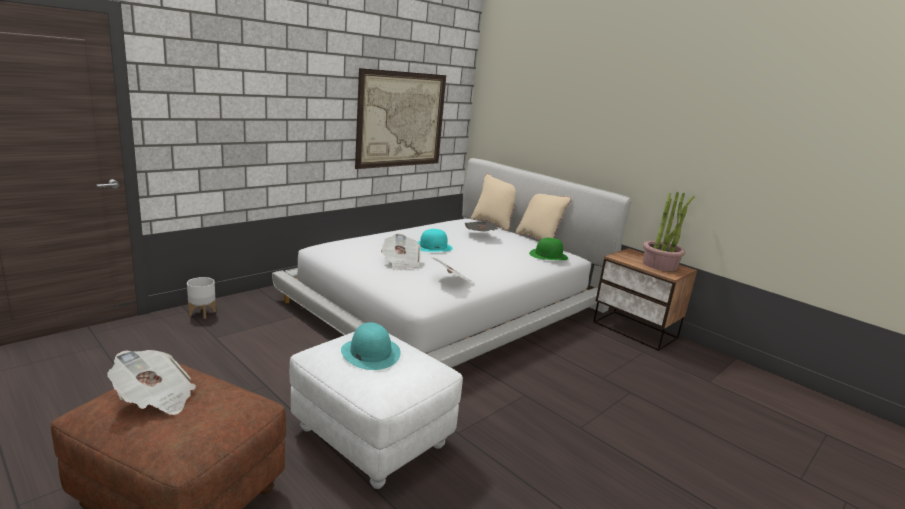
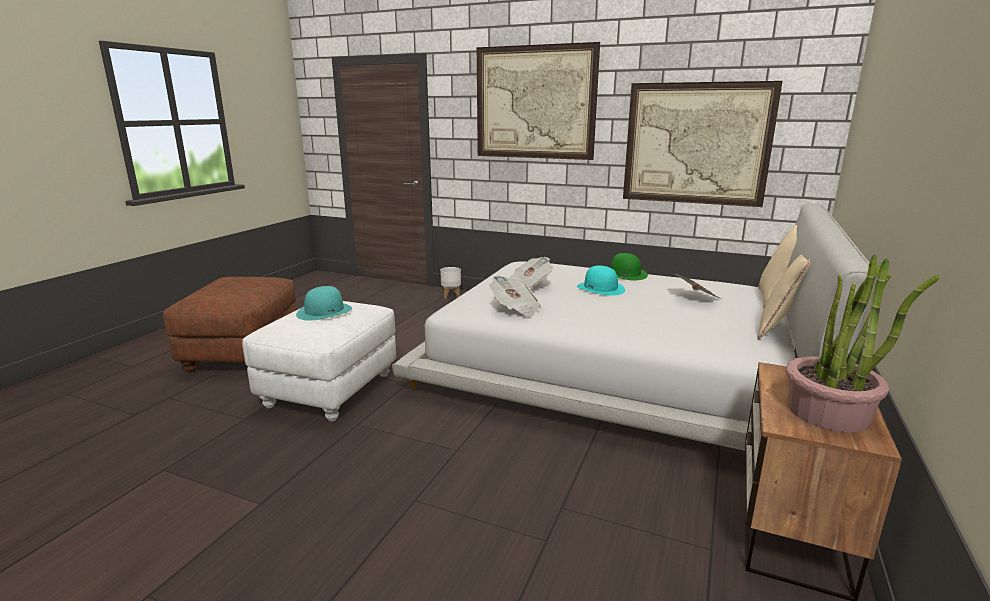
camera: 70 degrees right, 0 degrees up
(155, 399) = (233, 283): newspaper -> none
(274, 80) = (534, 103): none -> picture
(548, 255) = (714, 340): green hat -> green hat (625, 274)

